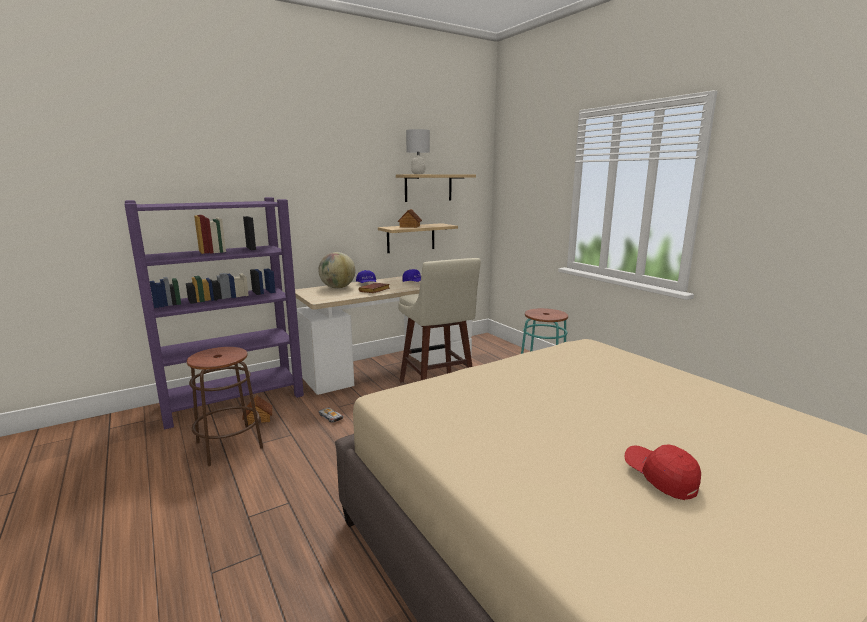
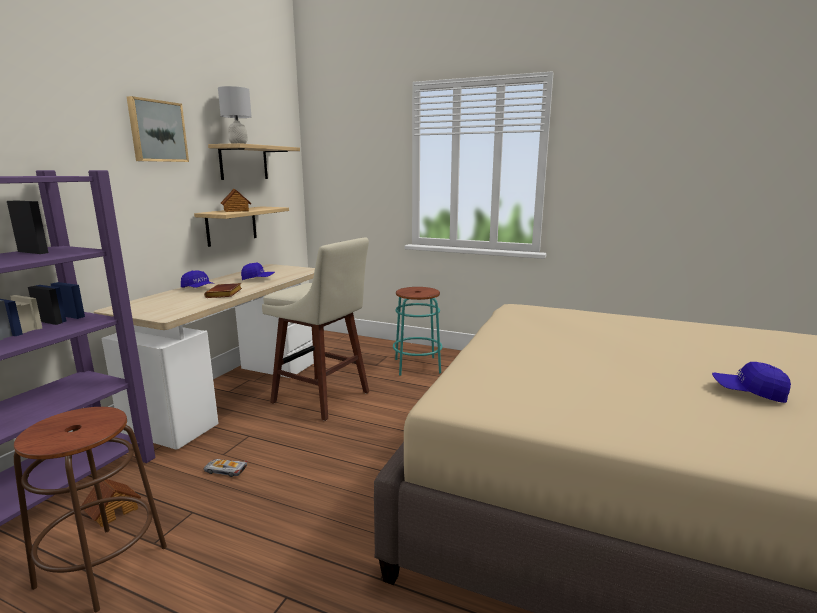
camera: 35 degrees left, 0 degrees up
(338, 287) = (164, 298): globe -> none
(353, 167) = (157, 131): none -> picture
(660, 478) = (748, 393): red cap -> blue cap

